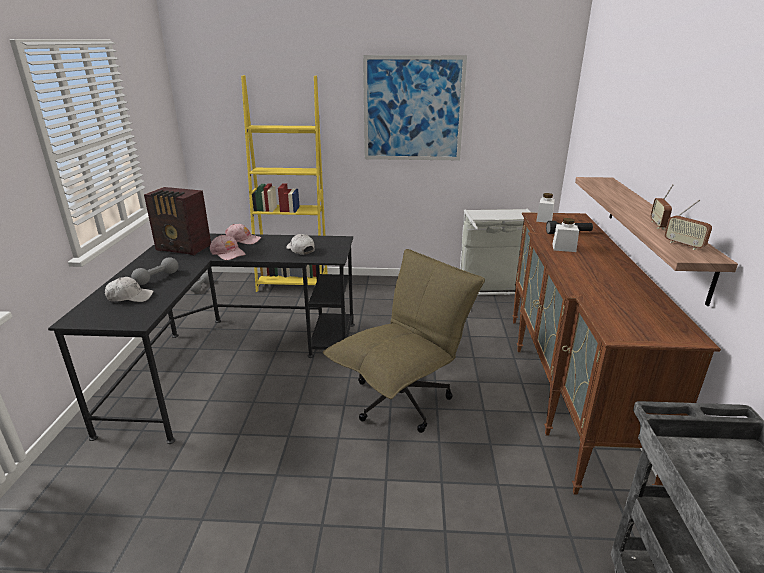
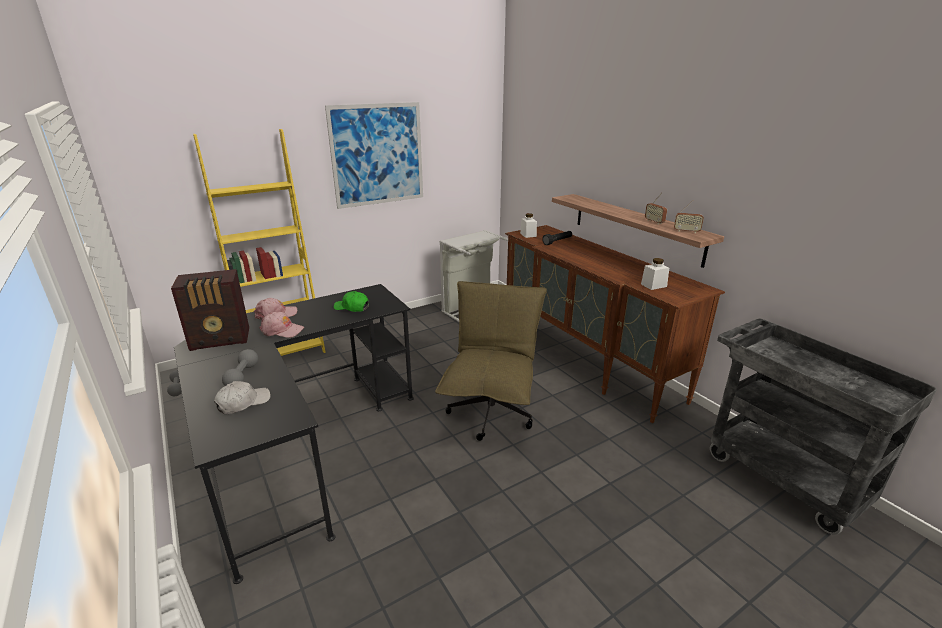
camera: 35 degrees left, 0 degrees up
(300, 250) = (352, 307): white cap -> green cap
(564, 248) = (570, 253): white jar -> white jar (653, 285)

